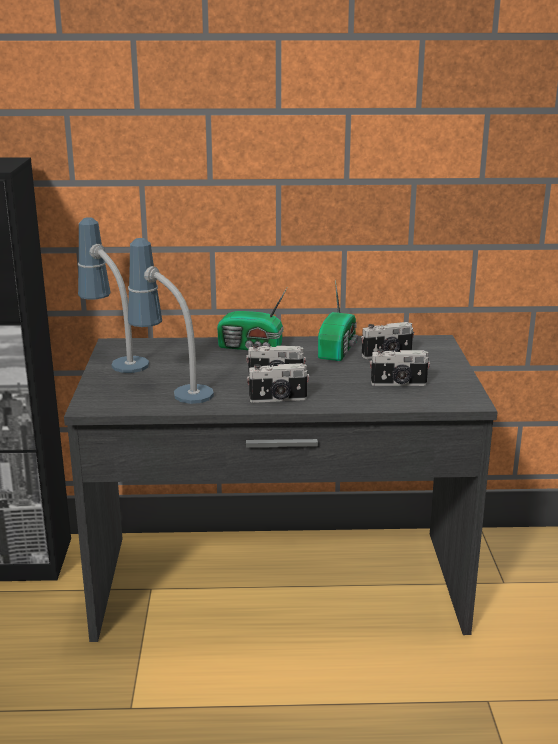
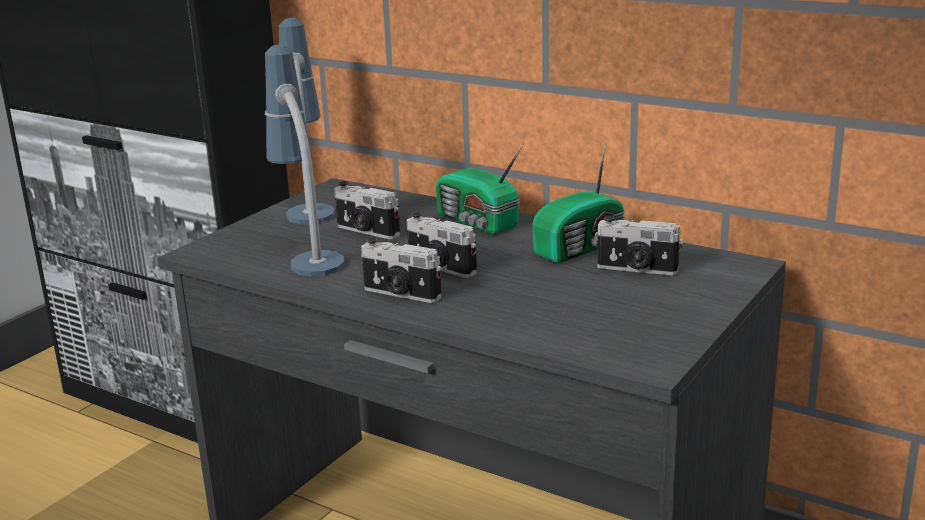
camera: 35 degrees right, 0 degrees up
(399, 384) = (587, 312): camera -> camera (367, 231)

